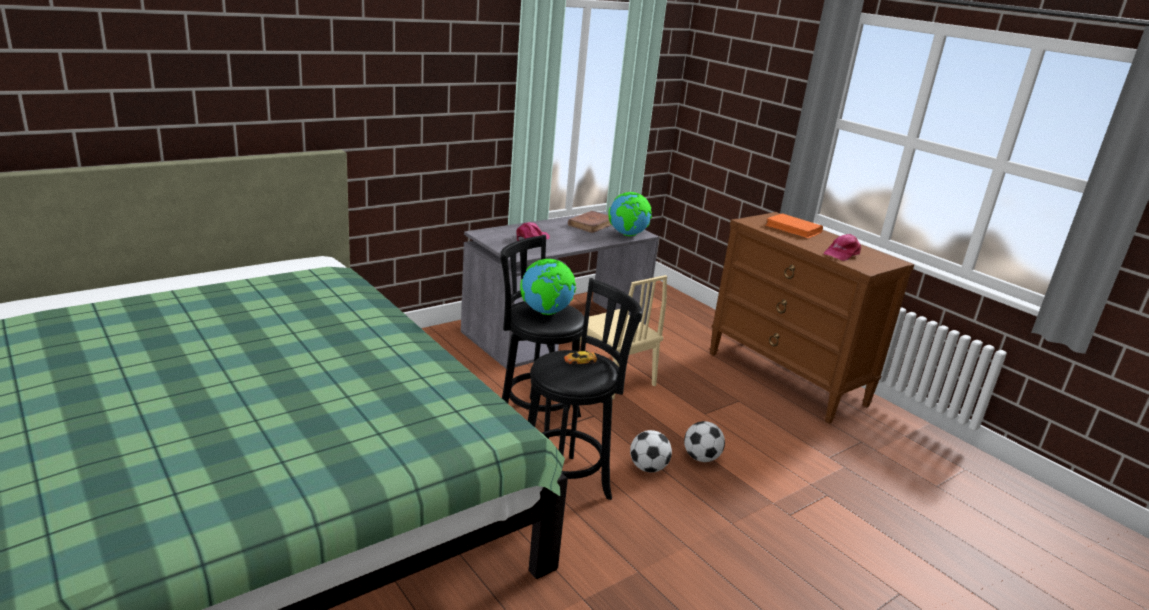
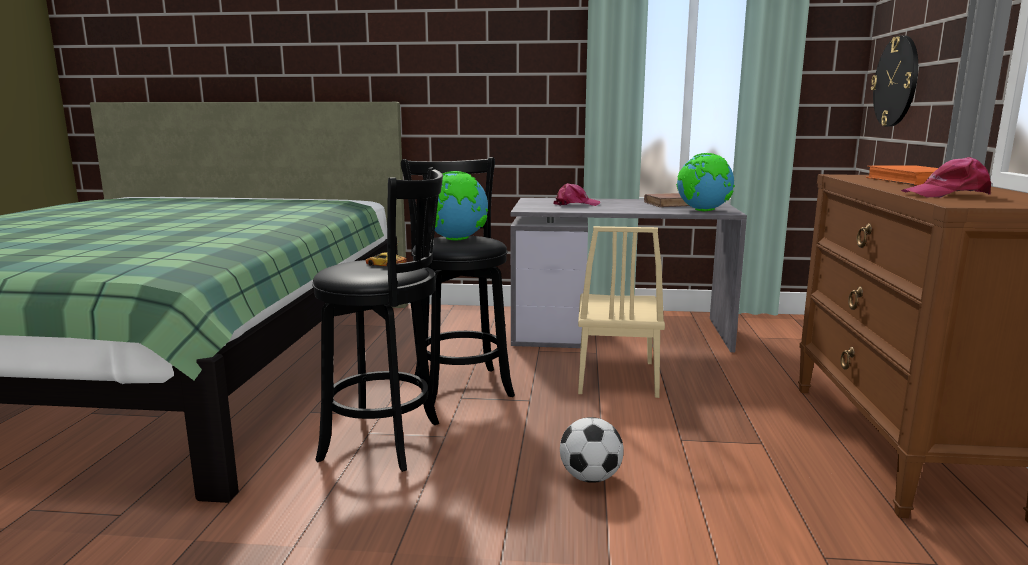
camera: 45 degrees right, 10 degrees down
(648, 468) = (502, 461): football -> none
(715, 125) = (896, 81): none -> wall clock

